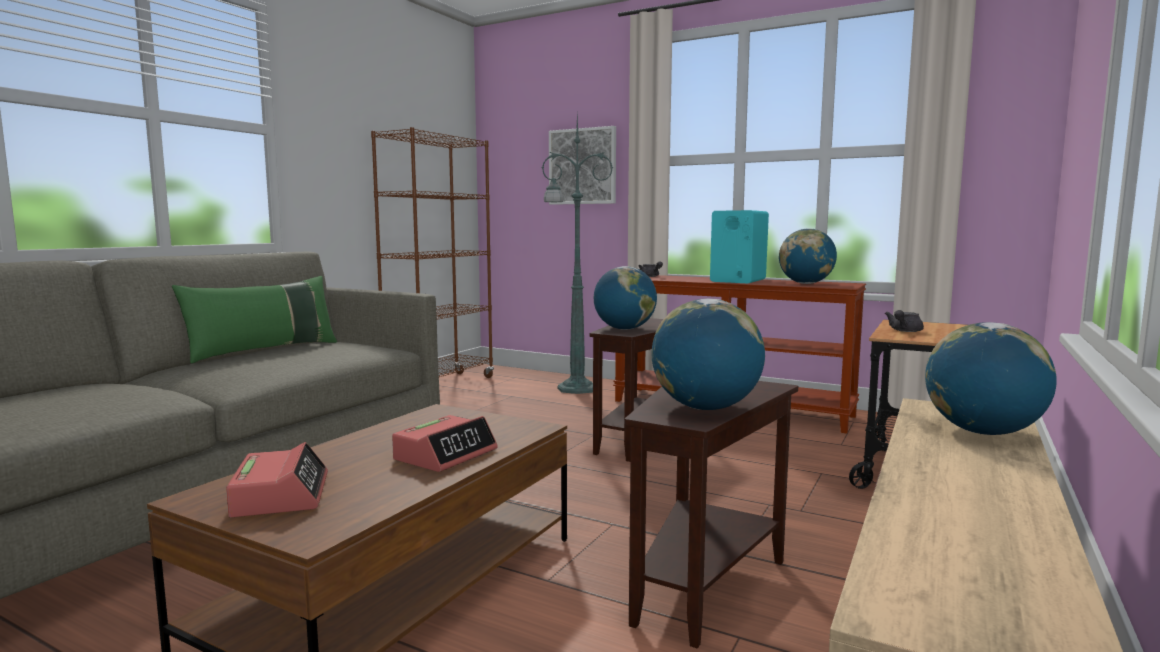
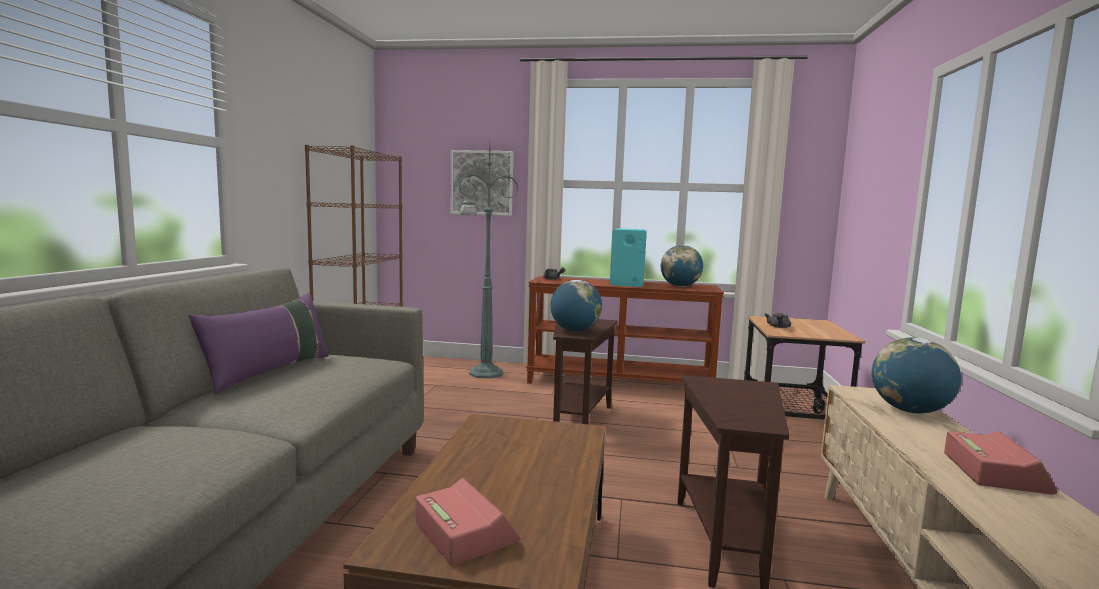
camera: 20 degrees left, 0 degrees up
(264, 351) = (269, 372): green pillow -> purple pillow
(446, 455) = (550, 468): alarm clock -> alarm clock (994, 473)
(705, 408) = (755, 411): globe -> none

